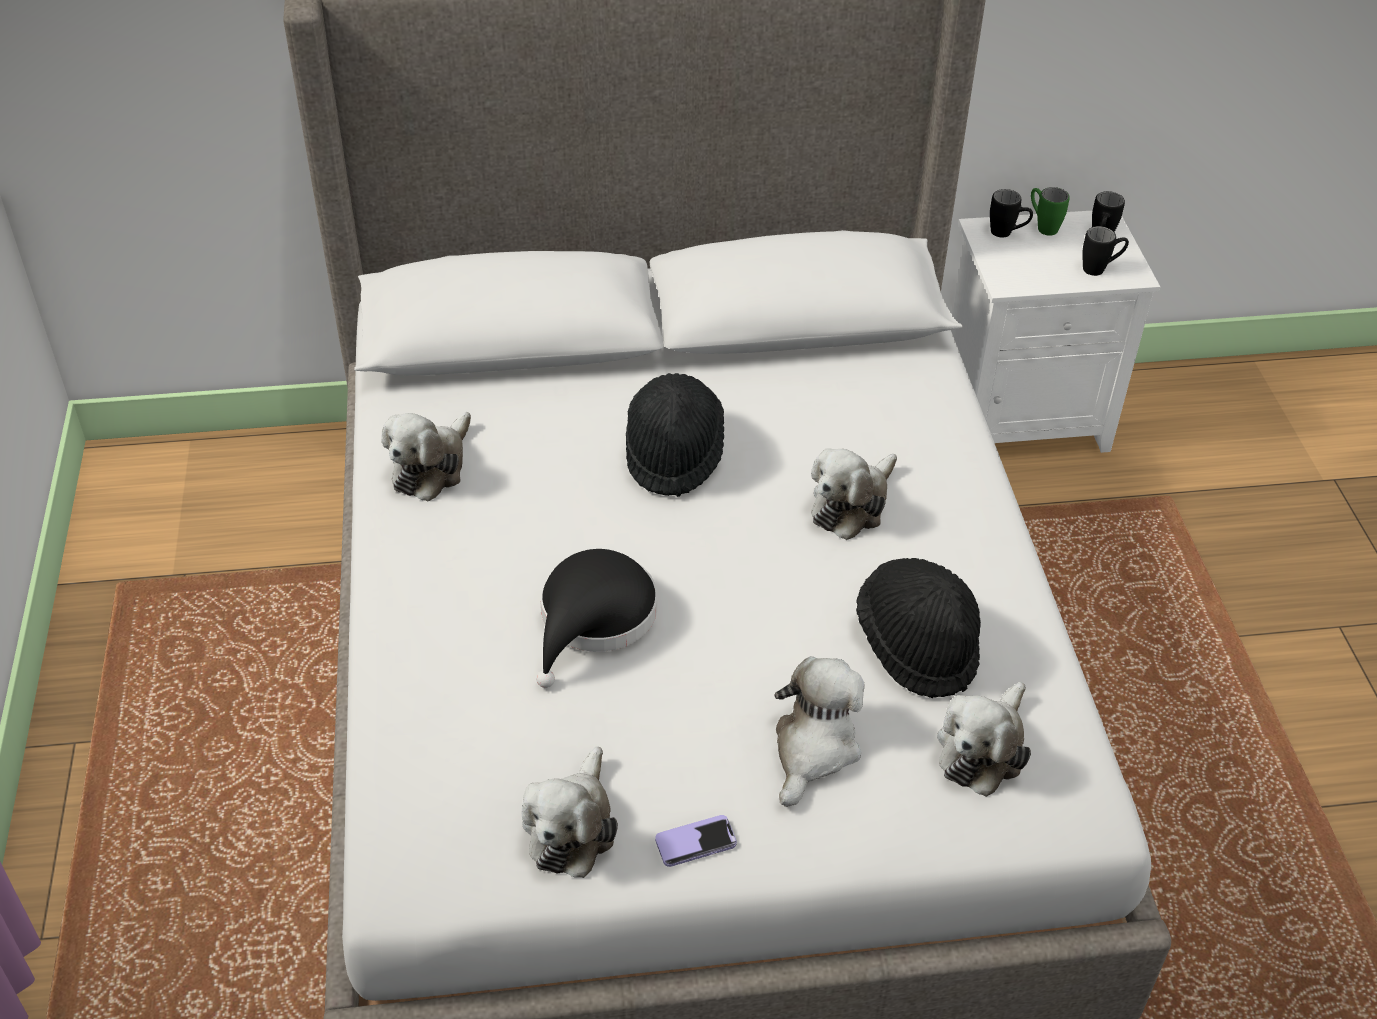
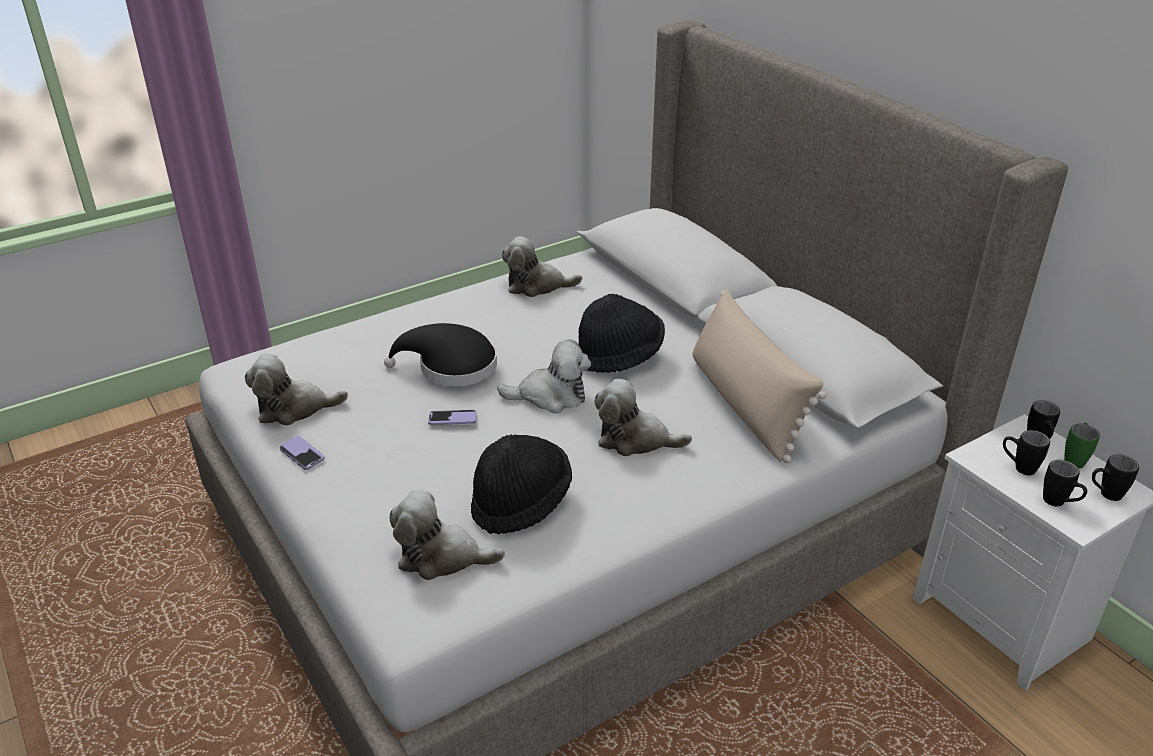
camera: 65 degrees right, 10 degrees down
(708, 656) = (452, 419): none -> phone
(813, 749) = (400, 480): plush toy -> plush toy (550, 396)
(838, 392) = (745, 405): none -> beige pillow
(1037, 265) = (1018, 467): none -> black mug

